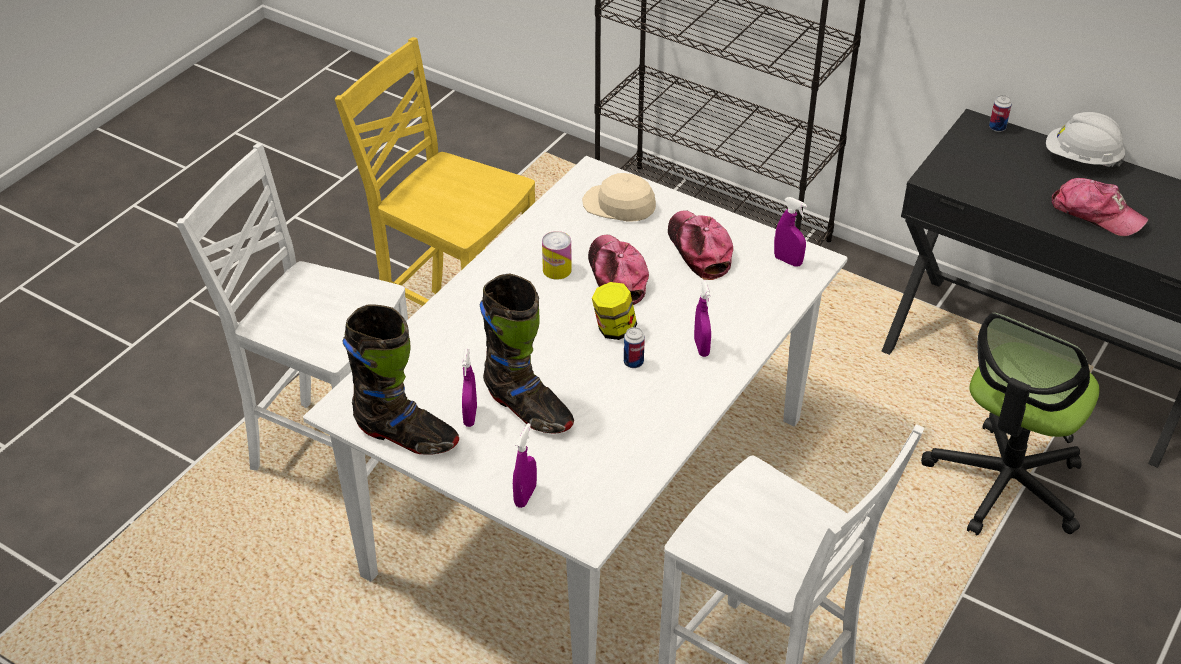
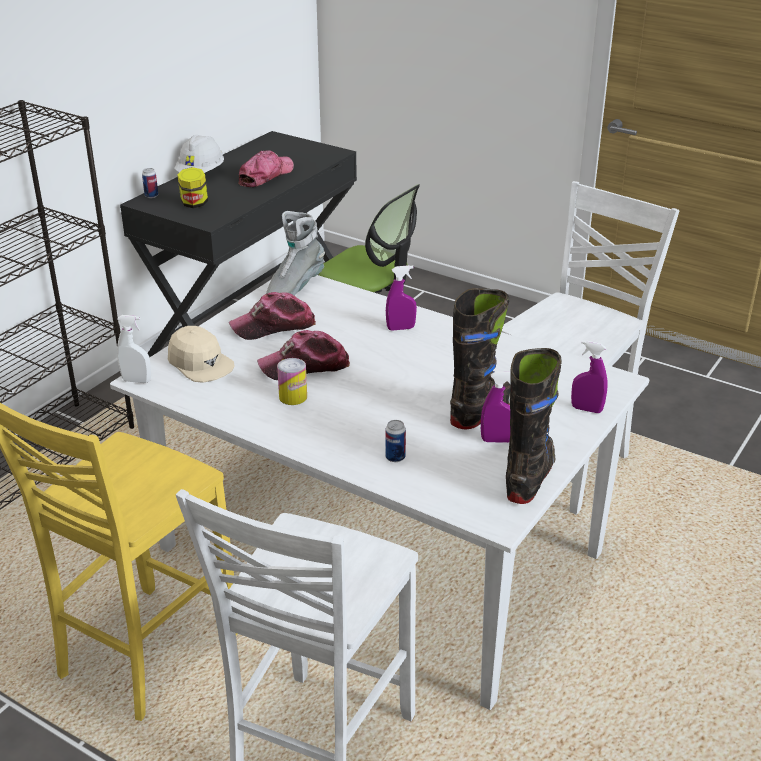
camera: 90 degrees left, 10 degrees down
(587, 170) = (136, 381): none -> white spray bottle
(614, 329) = (378, 367): jar -> jar (194, 204)
(619, 205) = (200, 363): beige cap -> beige cap turned 75 degrees counterclockwise
(633, 362) = (420, 359): can -> can (395, 457)
(787, 261) = (294, 289): purple spray bottle -> grey boot

